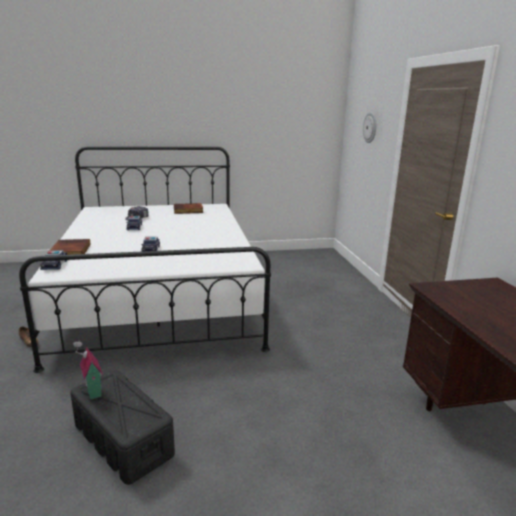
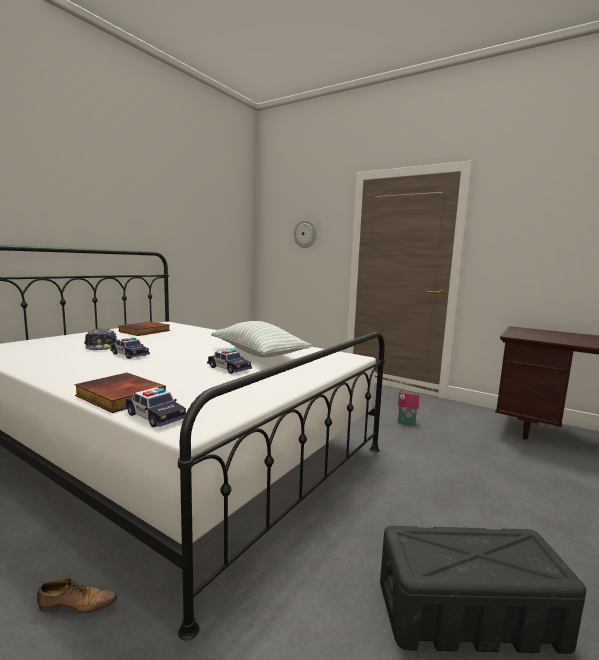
camera: 45 degrees left, 10 degrees down
(92, 391) = (431, 565): toy house -> toy house (406, 422)
(196, 244) = (258, 354): none -> pillow

